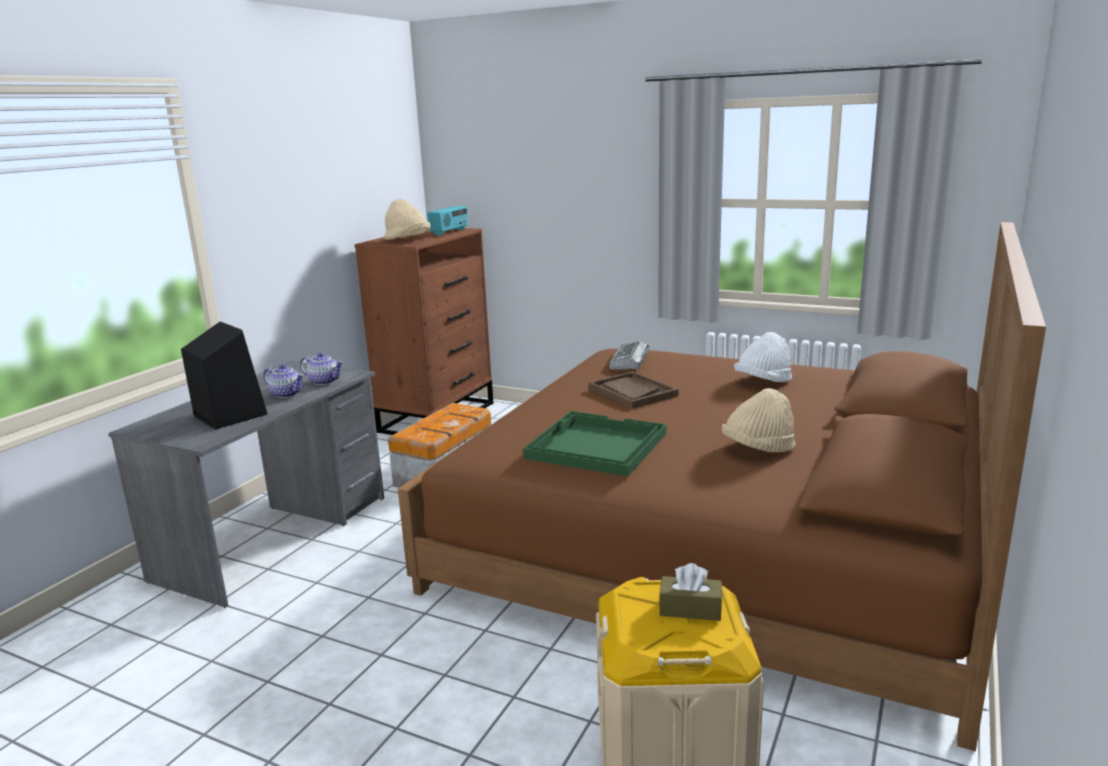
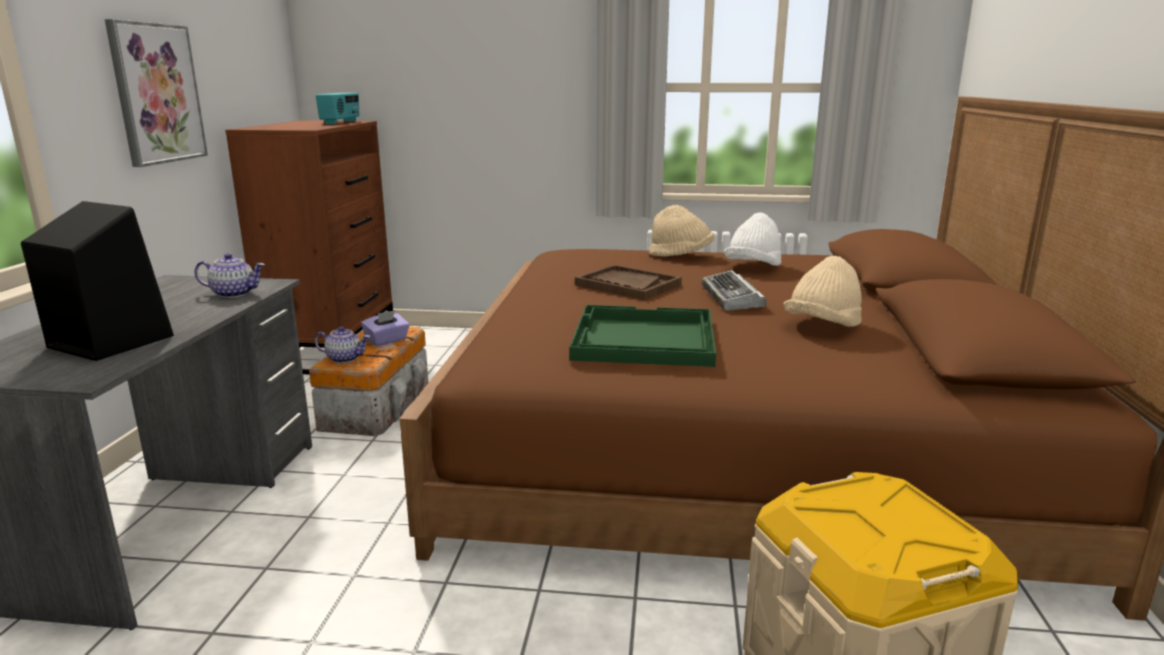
camera: 20 degrees left, 0 degrees up
(287, 394) = (187, 311): teapot -> teapot (345, 358)
(300, 224) = (156, 93): none -> picture
(407, 240) = (296, 127): beige hat -> beige hat (681, 256)
(455, 419) = (387, 341): none -> purple tissue box
(629, 361) = (593, 258): keyboard -> keyboard (732, 298)
(690, 609) = (896, 511): brown tissue box -> none

